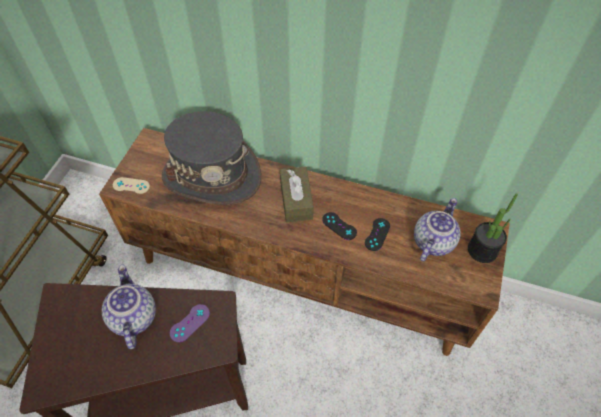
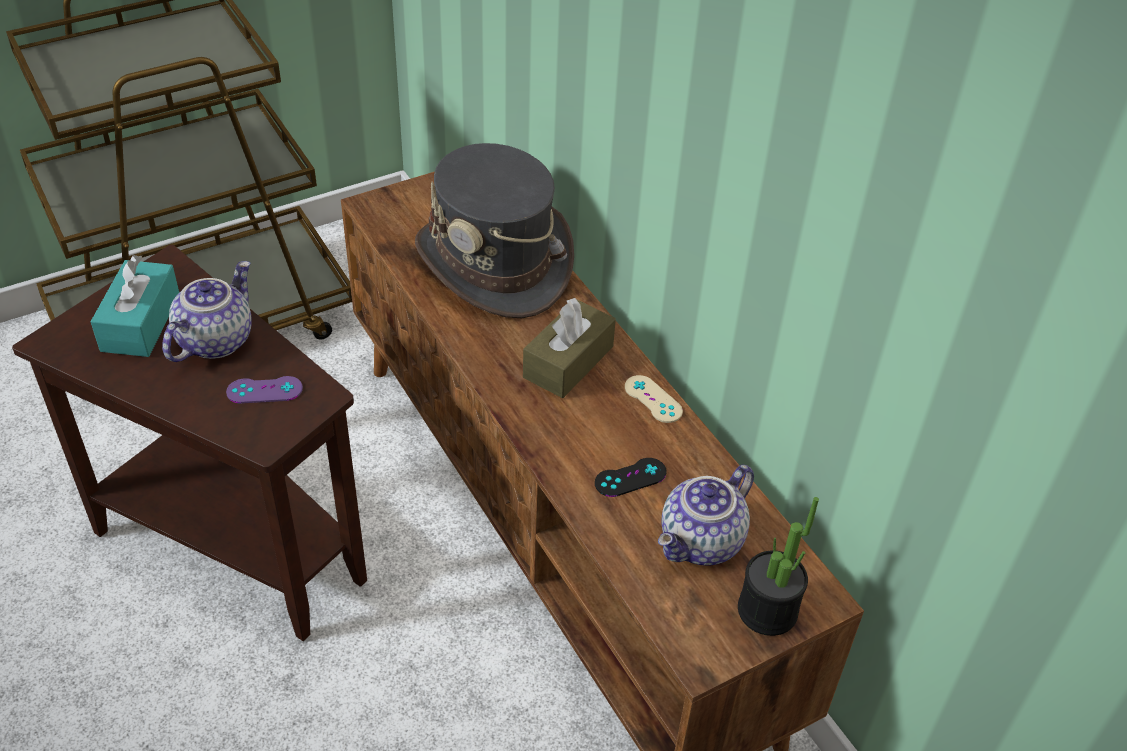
camera: 40 degrees right, 10 degrees down
(80, 339) = (140, 322): none -> turquoise tissue box
(131, 185) = (385, 213): beige game controller -> beige game controller (653, 399)
(339, 226) = (589, 431): black game controller -> none
(432, 241) = (702, 543): teapot -> teapot turned 150 degrees clockwise

